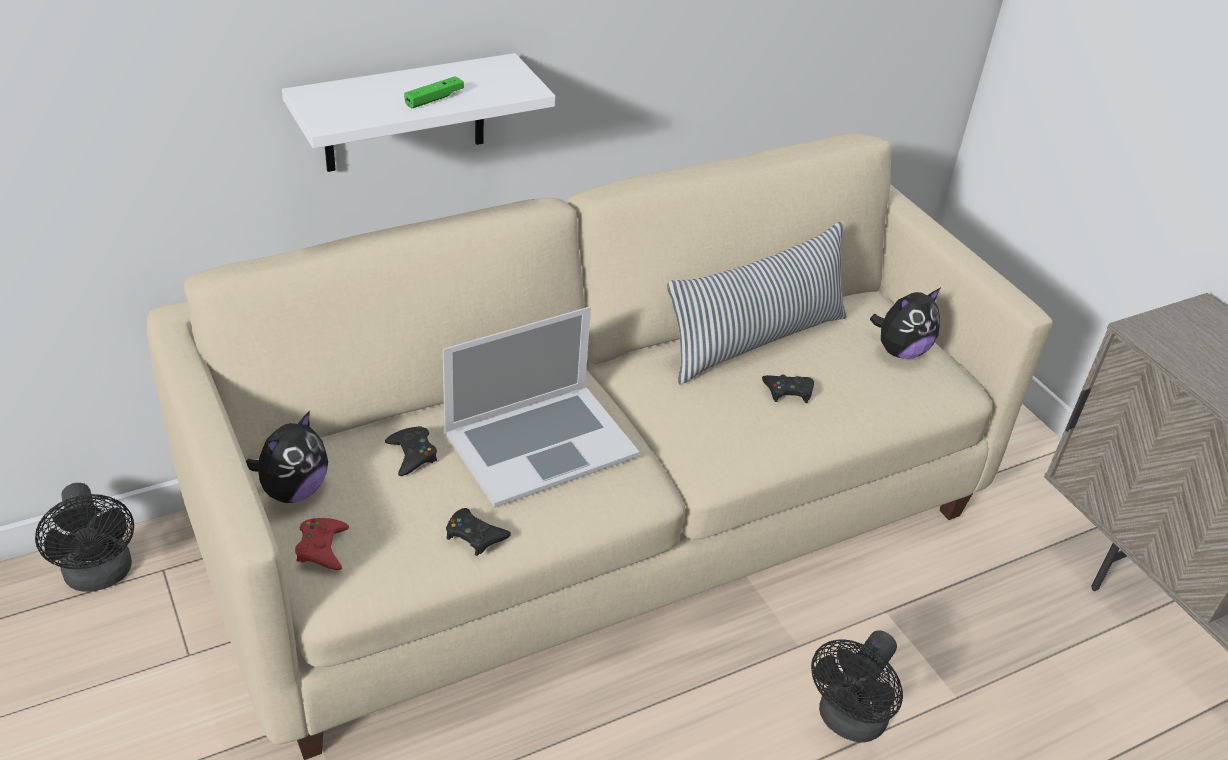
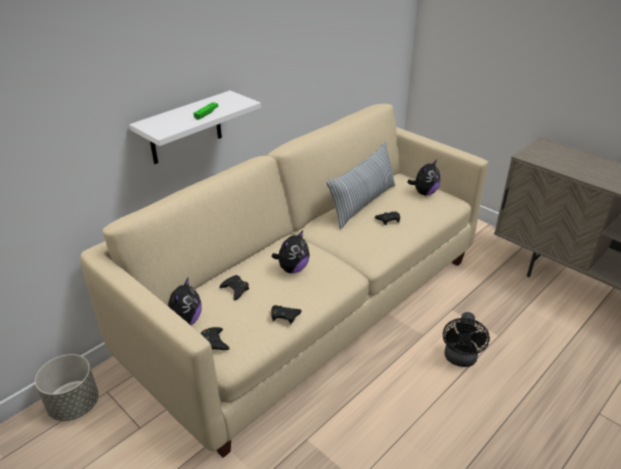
camera: 15 degrees left, 5 degrees down
(100, 576) = (74, 404): black fan -> grey planter
(322, 548) = (214, 342): red game controller -> black game controller
(540, 443) = (292, 269): laptop -> plush toy

